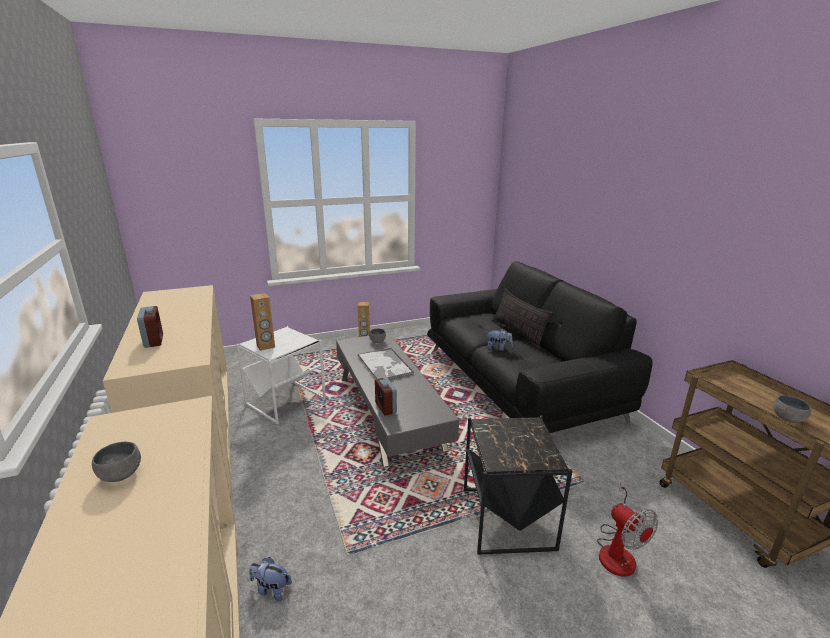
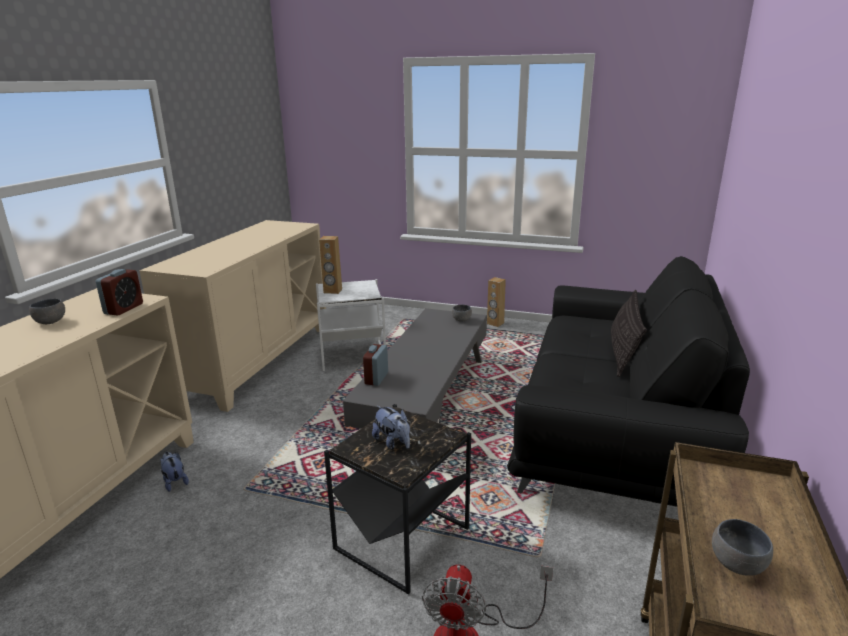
camera: 40 degrees right, 0 degrees up
(154, 341) = (207, 254): alarm clock -> alarm clock (124, 309)
(385, 365) = (433, 343): tray -> none
(498, 348) = (565, 361): plush toy -> plush toy (393, 443)

